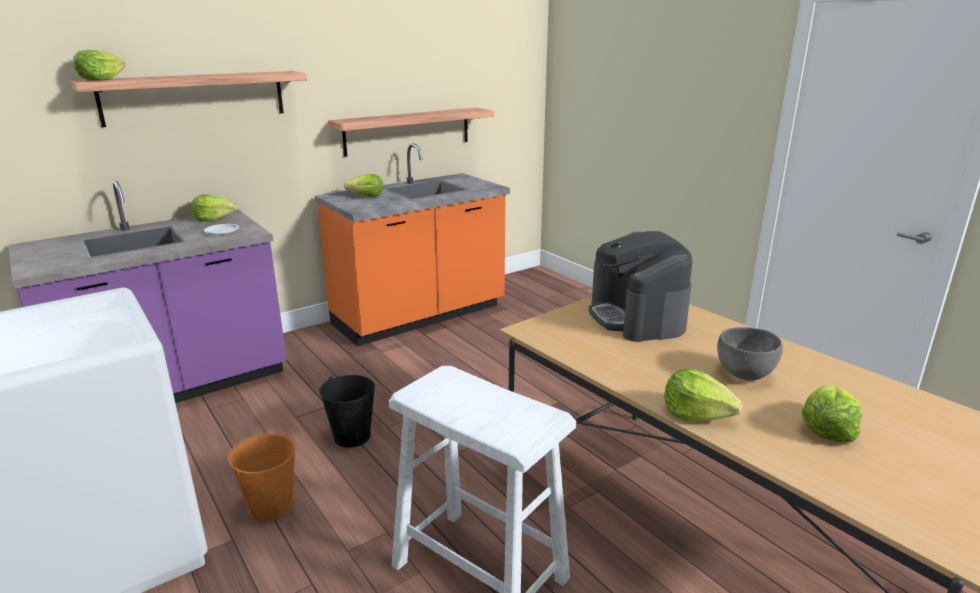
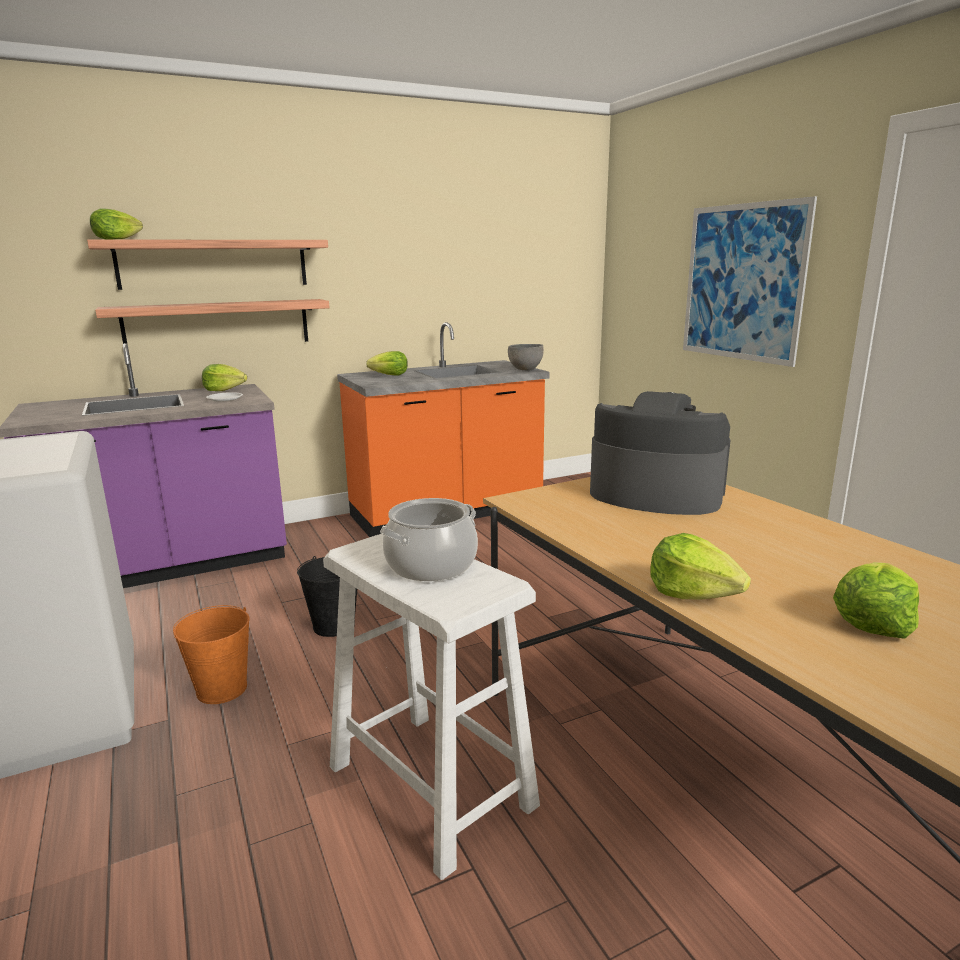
camera: 10 degrees right, 5 degrees down
(408, 131) = (443, 311): shelf -> shelf (218, 324)
(485, 402) = (431, 565): none -> cooking pot
(636, 317) = (655, 494): coffee machine -> coffee machine turned 120 degrees clockwise
(675, 111) = (742, 282): none -> picture
(744, 374) = (774, 556): grey bowl -> grey bowl (525, 369)

